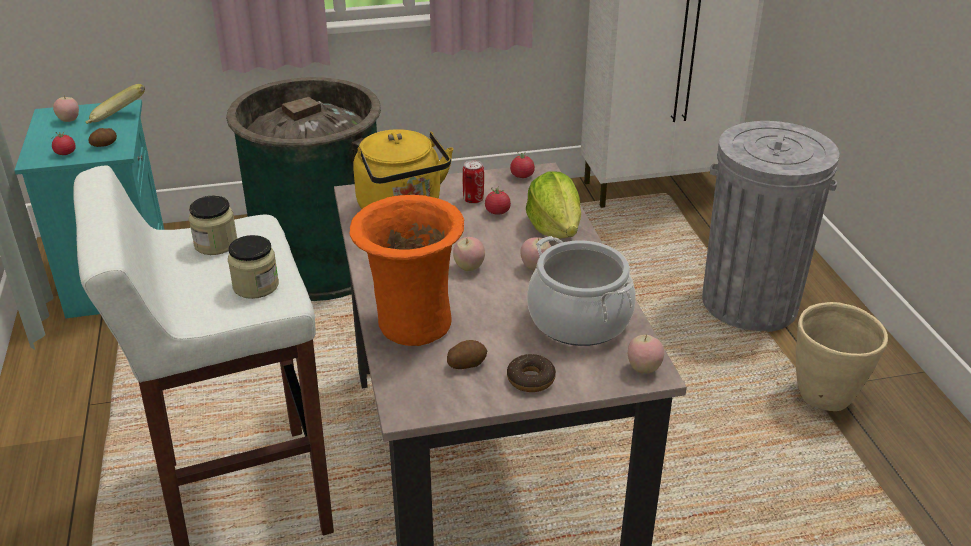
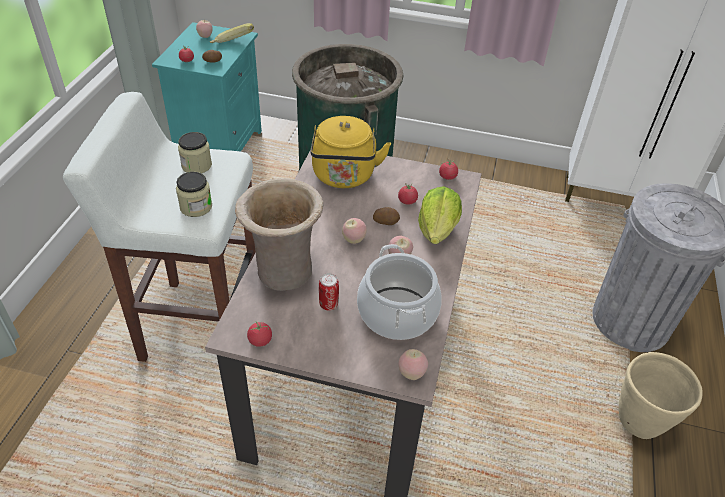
camera: 25 degrees right, 10 degrees up
(411, 324) = (282, 270): orange vase -> beige vase
(446, 401) = (260, 340): none -> tomato
(466, 364) = (295, 316): potato -> potato (385, 221)
(473, 200) = (398, 185): can -> can (328, 304)
(531, 379) = (327, 347): donut -> none

